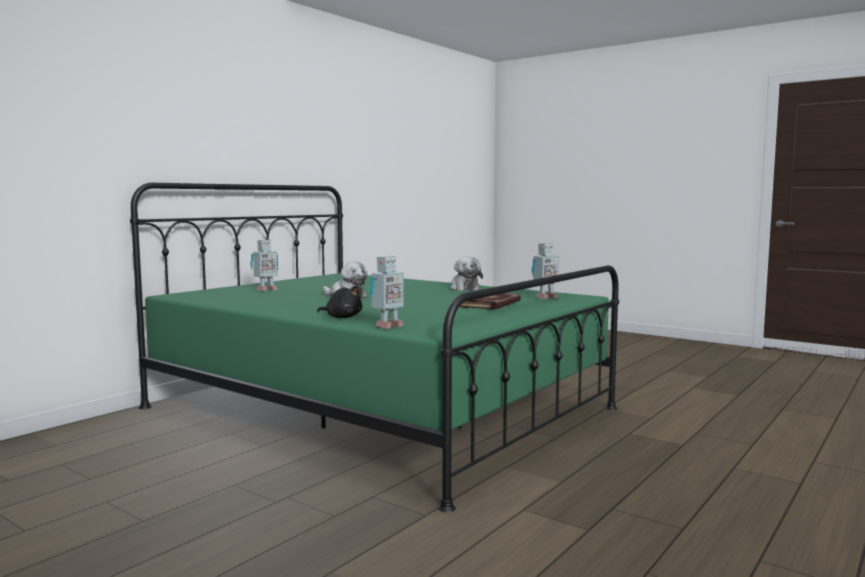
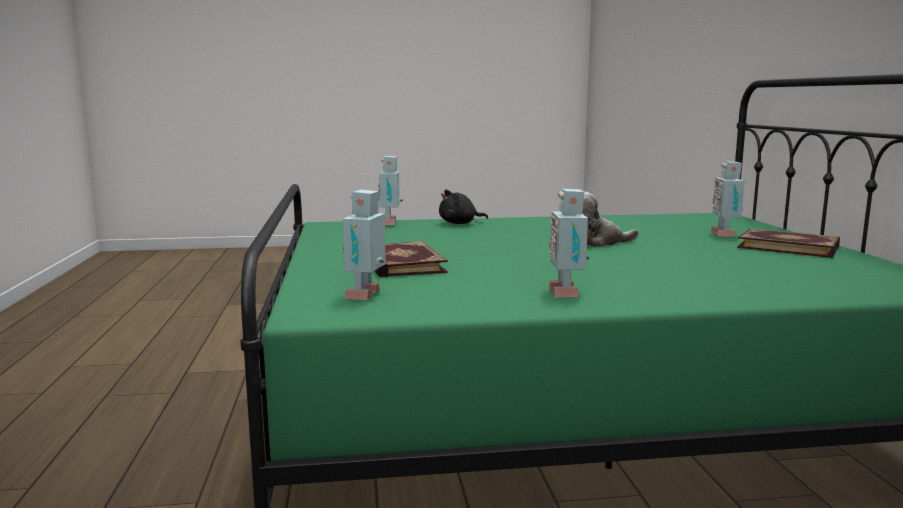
camera: 135 degrees right, 5 degrees up
(286, 284) = (788, 246): none -> book
(464, 288) = (567, 293): plush toy -> toy robot

